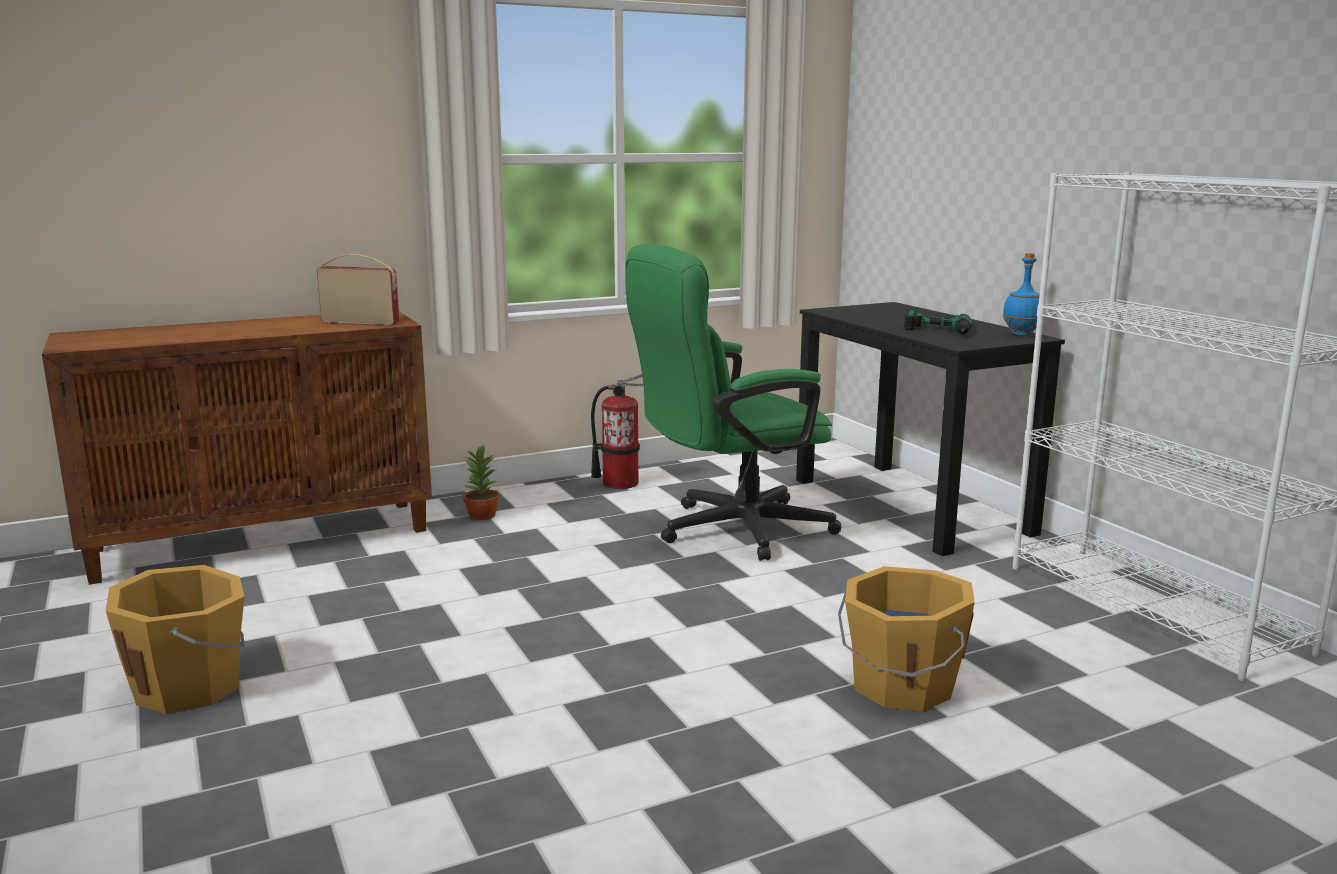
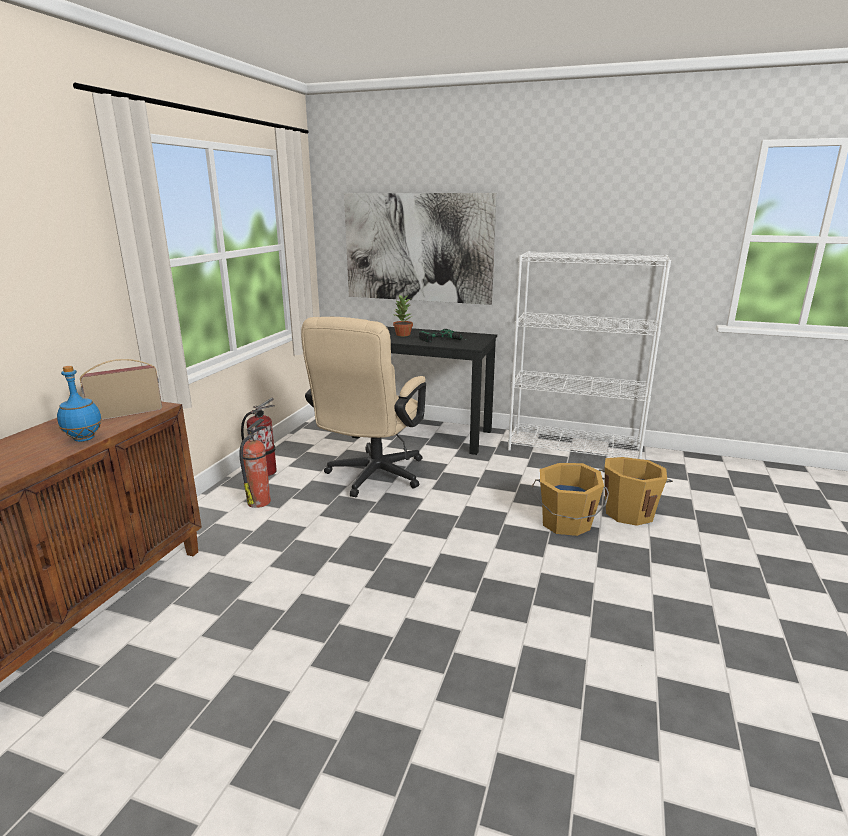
camera: 45 degrees left, 5 degrees up
(191, 686) = (247, 745): orange bucket -> orange bucket (628, 512)
(481, 515) = (216, 526): potted plant -> potted plant (403, 334)
(561, 509) = (260, 501): none -> fire extinguisher
(729, 531) = (371, 478): green office chair -> beige office chair
(969, 166) = (418, 248): none -> picture
(1022, 334) = (477, 335): blue bottle -> blue bottle (85, 439)

